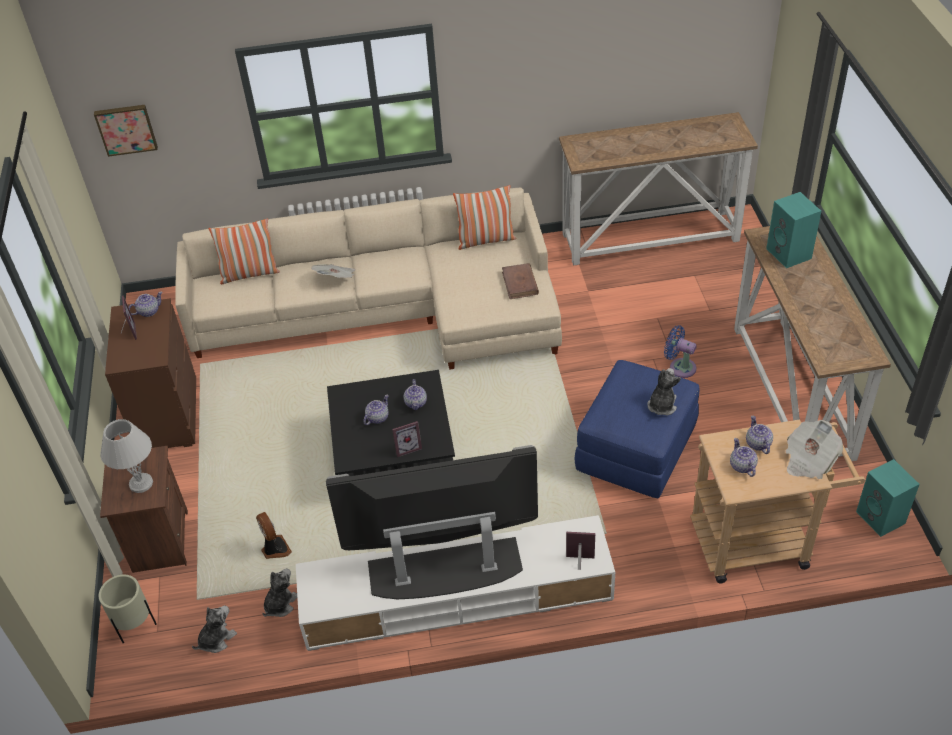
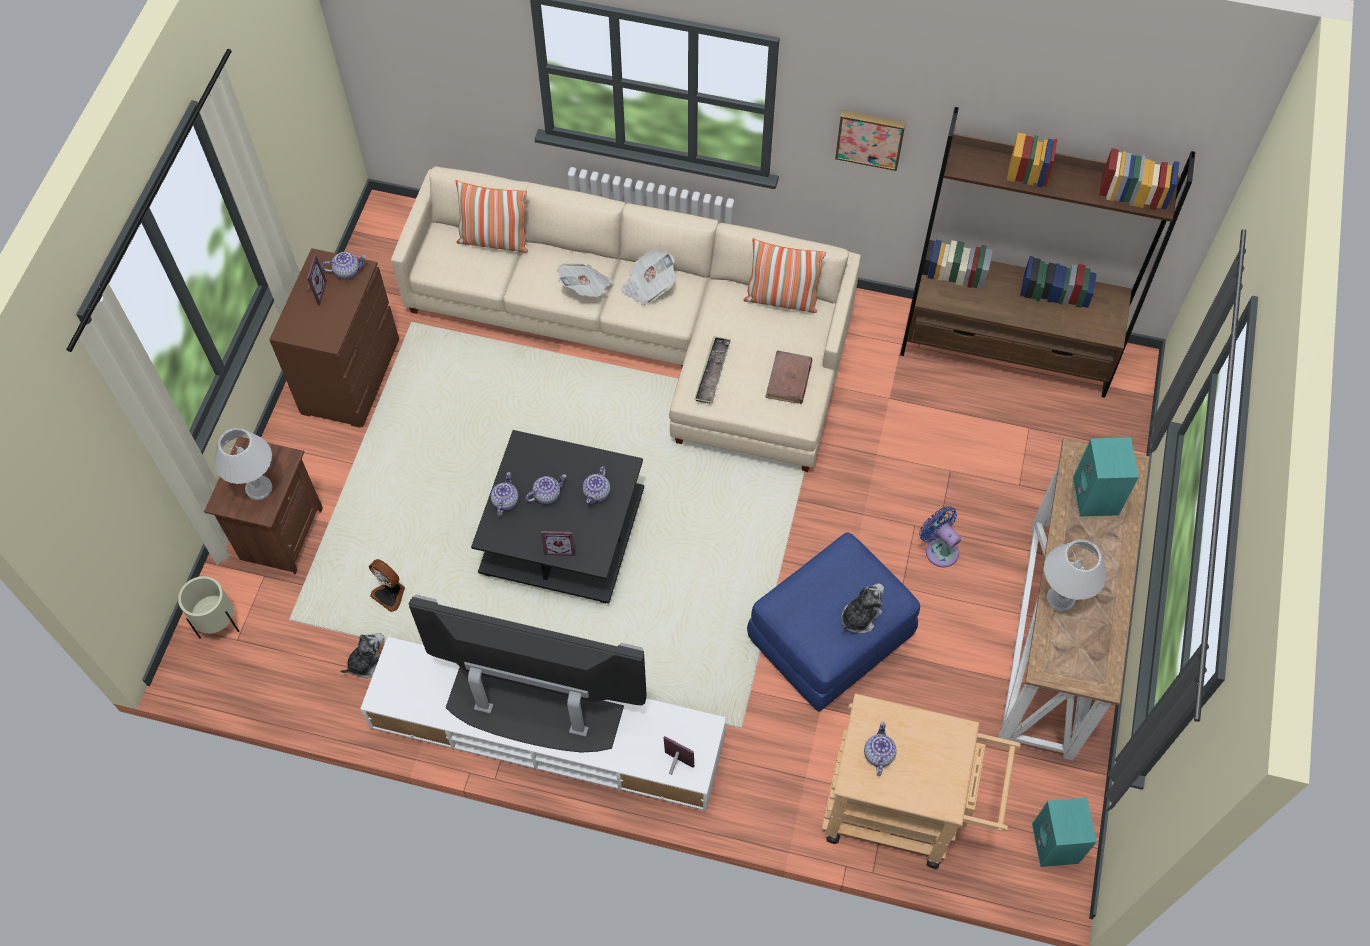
camera: 20 degrees right, 15 degrees up
(126, 129) = (391, 34): picture -> picture (870, 138)
(216, 639) = (289, 674): plush toy -> none
(275, 549) = (390, 594): fan -> fan turned 135 degrees clockwise
(461, 298) = (712, 372): none -> tray
(651, 237) = (1007, 350): console table -> brown bookcase
(757, 443) = (912, 733): teapot -> teapot (505, 501)
(808, 319) = (1060, 600): none -> white table lamp
(809, 460) = (956, 779): newspaper -> newspaper (648, 286)

